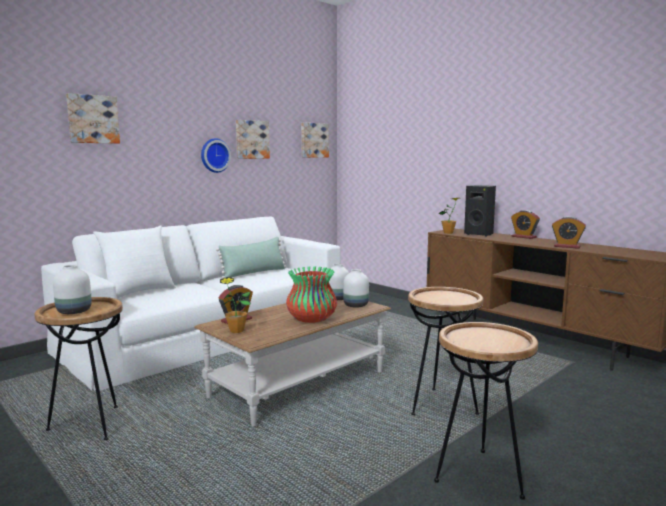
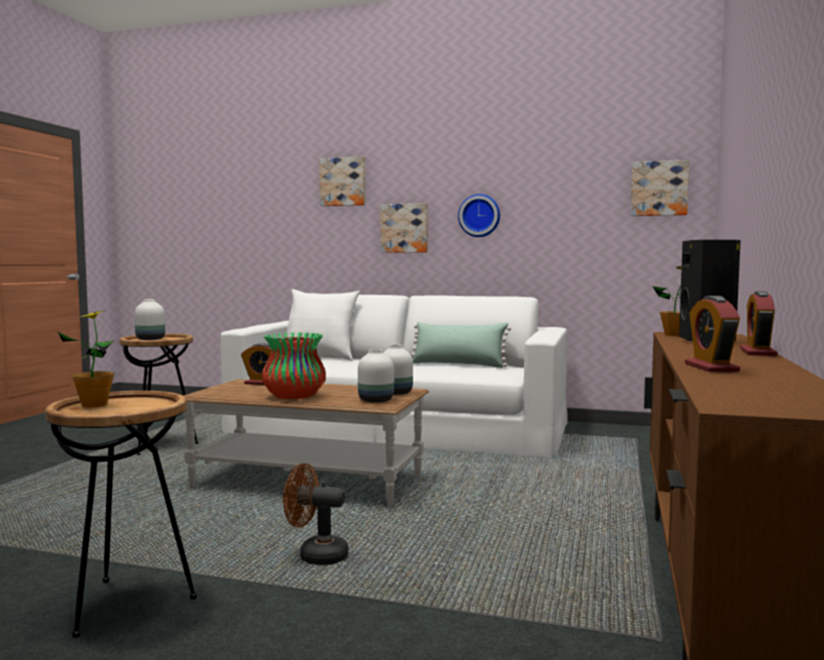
camera: 60 degrees right, 5 degrees down
(236, 331) = (228, 387): potted plant -> potted plant (94, 405)
(251, 139) = (538, 193): picture -> picture (404, 228)
(441, 406) = (315, 555): brown side table -> brown fan

